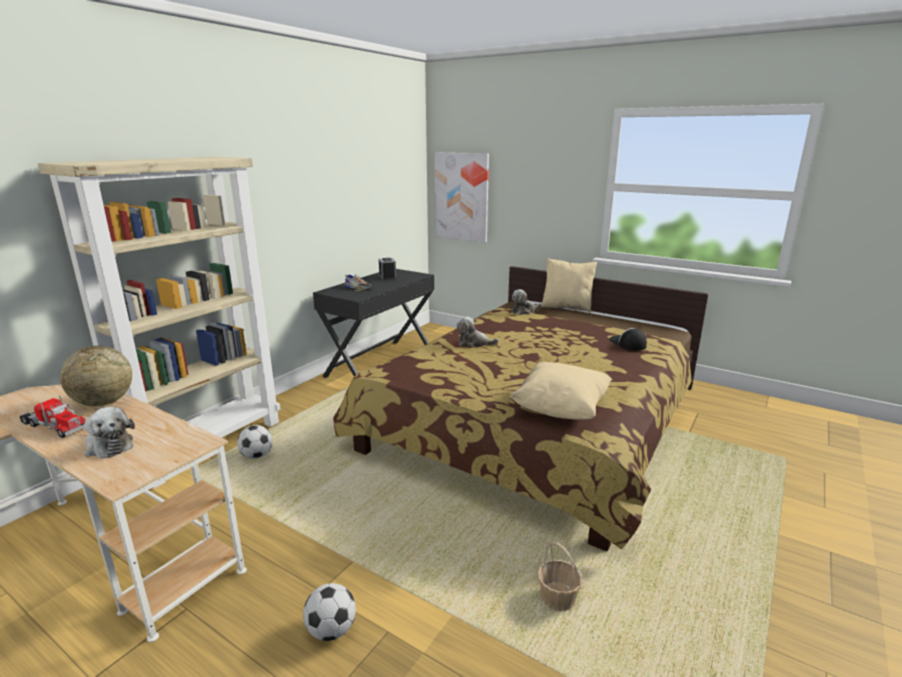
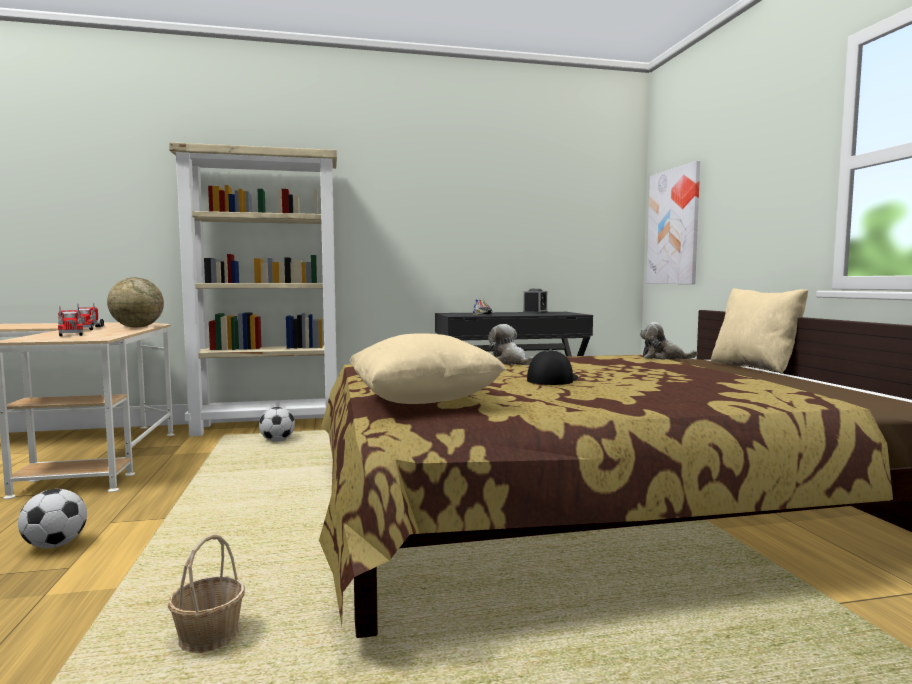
camera: 45 degrees right, 15 degrees down
(109, 445) = (70, 334): plush toy -> toy truck
(627, 343) = (730, 390): cap -> cap (552, 379)

